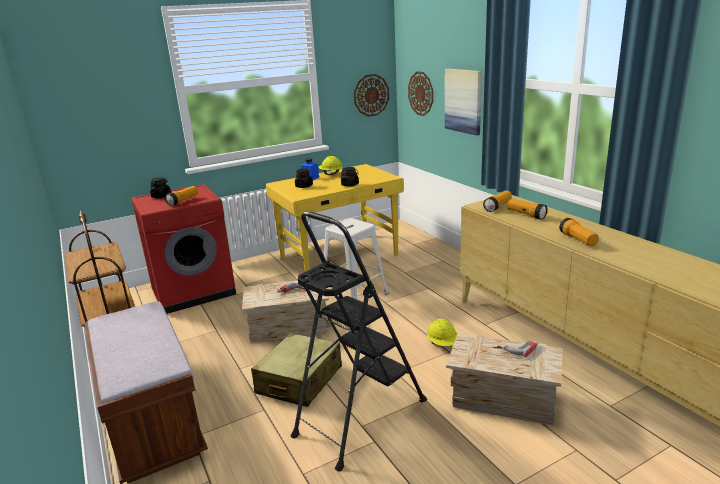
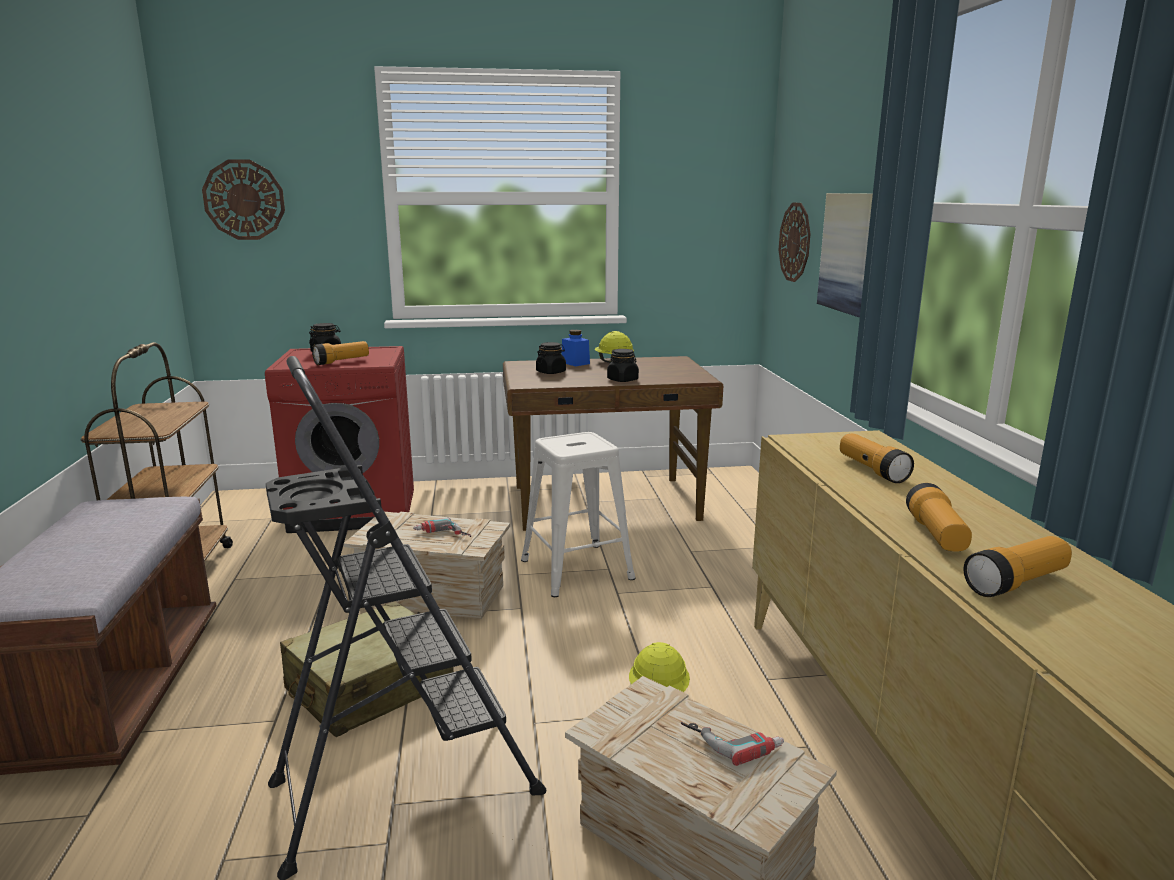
camera: 20 degrees right, 5 degrees down
(340, 256) = (606, 504): yellow desk -> brown desk
(371, 95) = (717, 241): wall clock -> wall clock (244, 200)
(498, 207) = (830, 447): flashlight -> flashlight (1016, 583)

